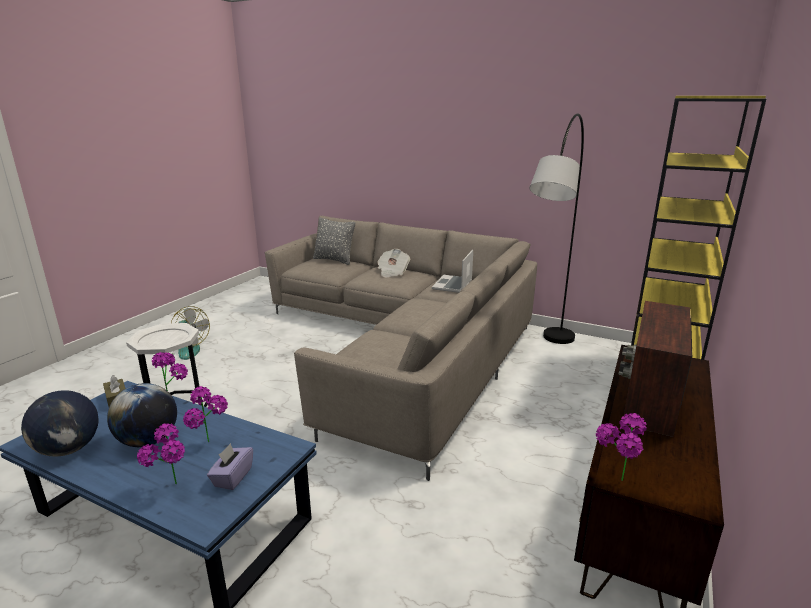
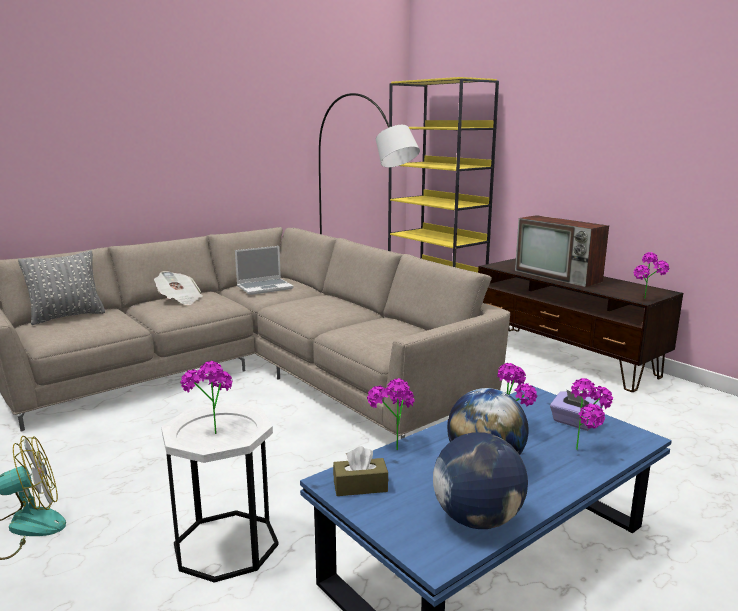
camera: 65 degrees left, 5 degrees down
(166, 337) = (211, 430): none -> potted plant
(453, 285) = (265, 287): laptop -> laptop turned 75 degrees counterclockwise

